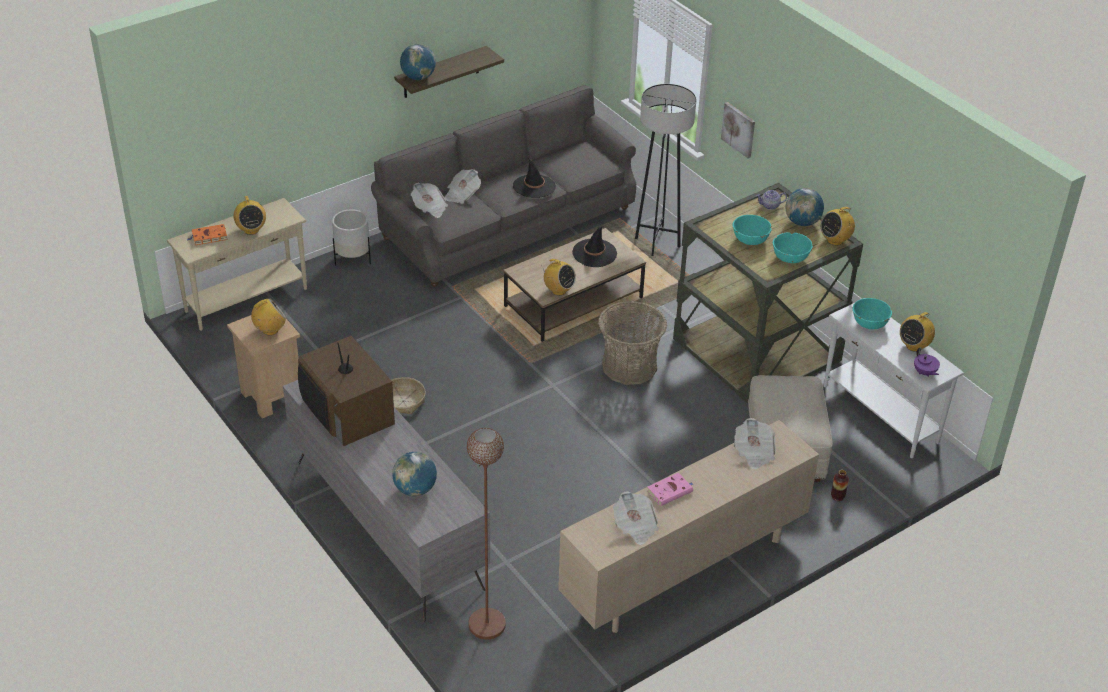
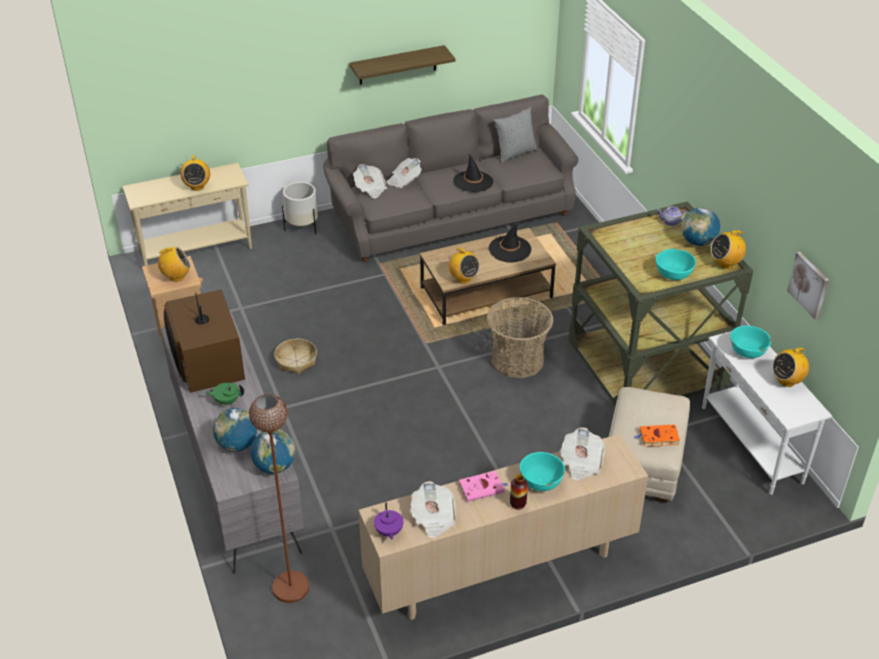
camera: 15 degrees right, 0 degrees up
(208, 237) = (158, 188): orange book -> orange book (657, 437)
(385, 448) = (226, 401): none -> green teapot
(418, 77) = (370, 66): globe -> globe (274, 466)
(566, 150) = (515, 153): none -> grey pillow
(657, 243) = (584, 249): black floor lamp -> none
(739, 129) = (660, 146): picture -> picture (809, 285)
(750, 239) = (639, 252): turquoise bowl -> turquoise bowl (541, 481)
(837, 497) = (681, 521): vase -> vase (518, 504)
(924, 373) = (789, 409): purple teapot -> purple teapot (388, 532)

